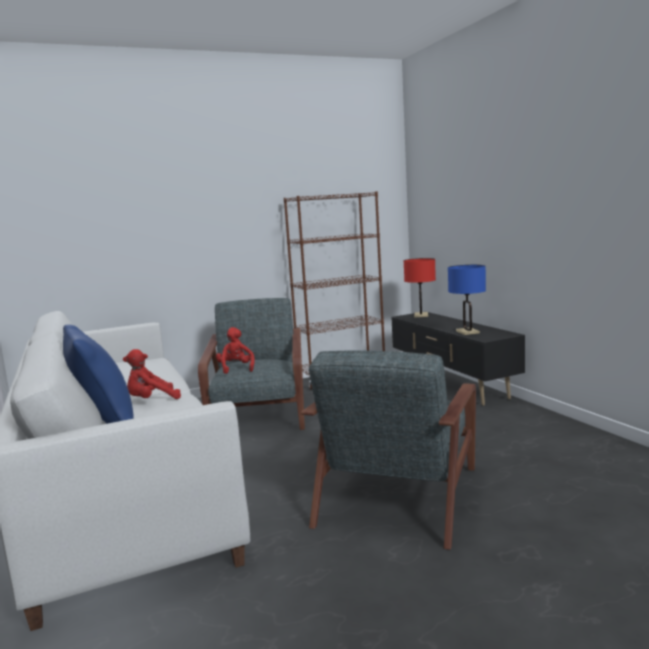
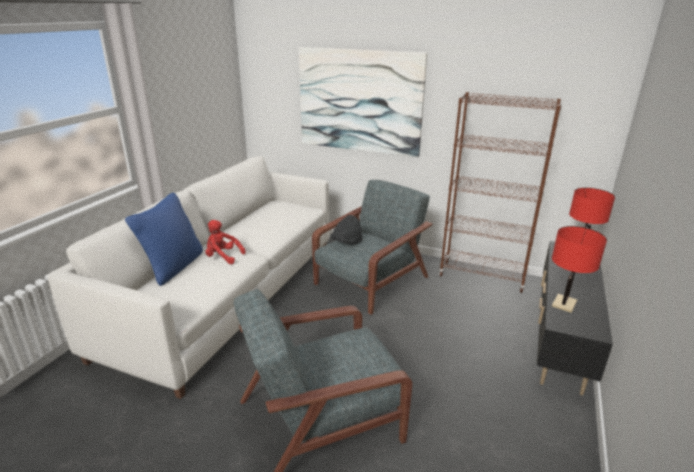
camera: 45 degrees right, 15 degrees up
(168, 225) = (359, 101): none -> picture
(236, 369) = (346, 243): red plush toy -> black hat
(467, 332) = (564, 304): blue table lamp -> red table lamp

